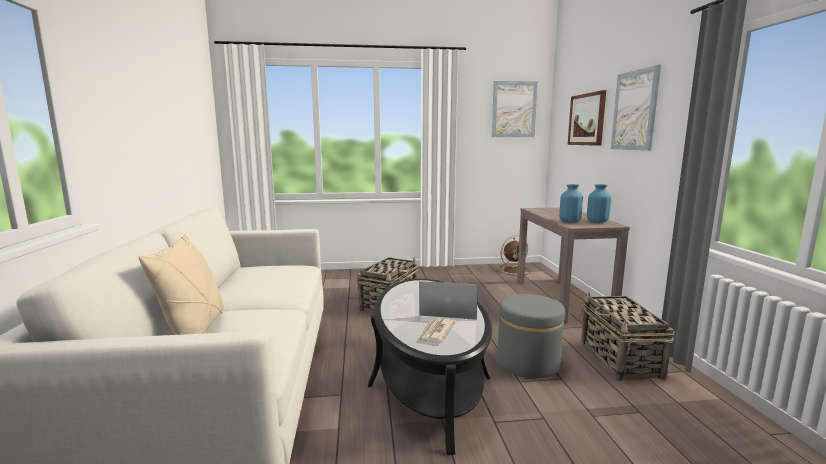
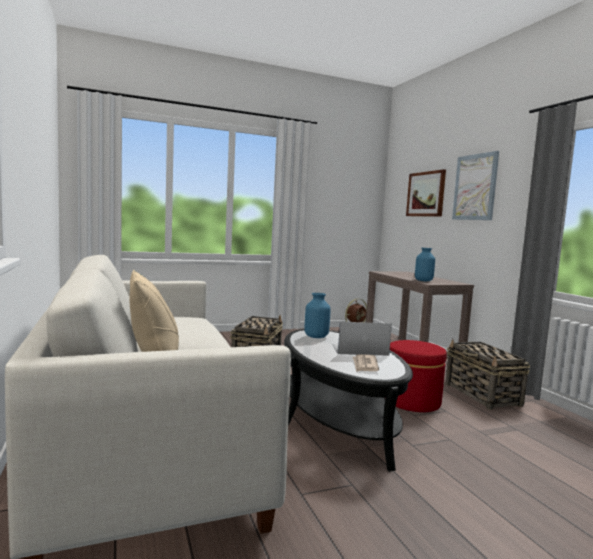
camera: 15 degrees left, 5 degrees down
(514, 109) = (355, 182): picture -> none
(528, 363) = (412, 401): grey ottoman -> red ottoman
(597, 221) = (445, 281): blue vase -> blue vase (316, 336)

